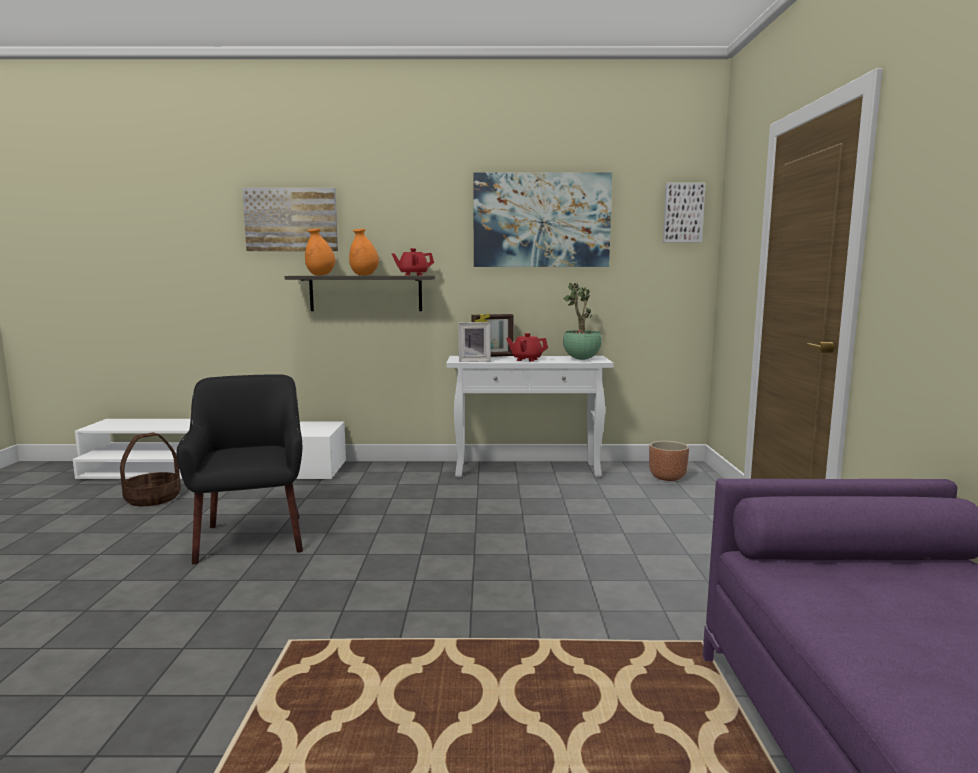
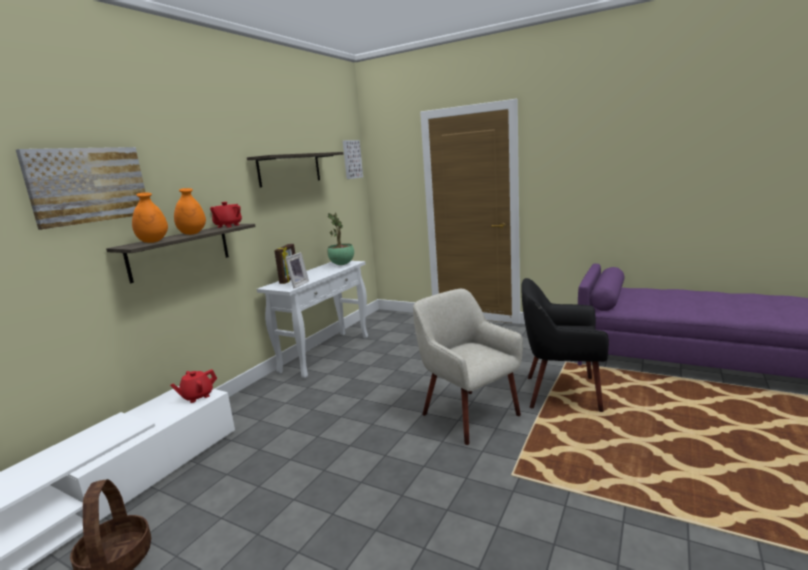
camera: 60 degrees left, 5 degrees up
(252, 538) = (322, 484): black armchair -> black armchair (561, 392)
(433, 584) = (468, 414): none -> beige armchair
(526, 360) = (318, 274): red teapot -> red teapot (197, 396)
(541, 220) = (290, 169): picture -> shelf
(667, 477) = (390, 322): brown planter -> none

